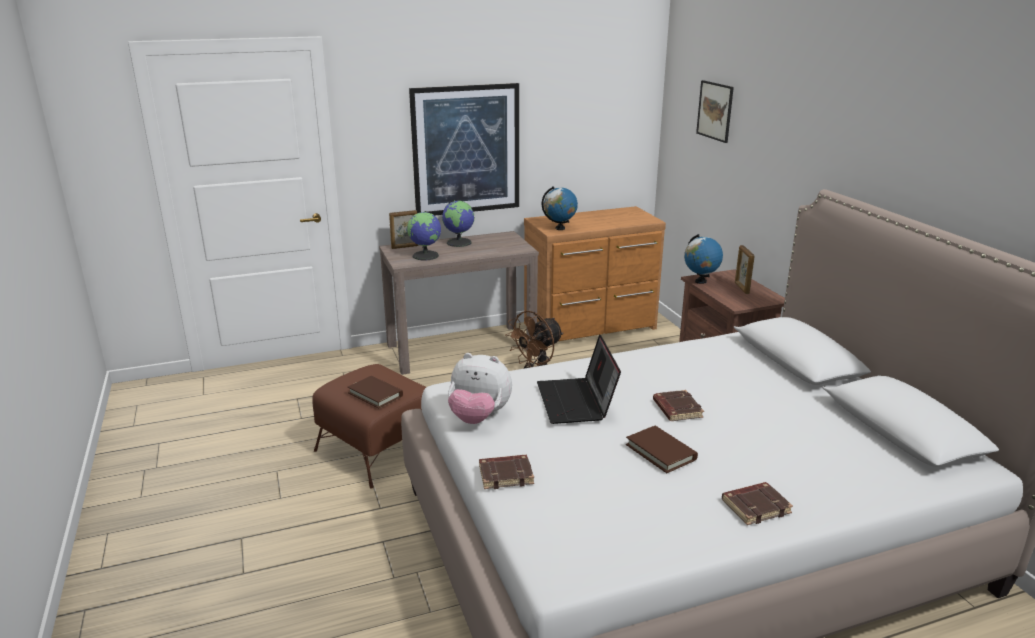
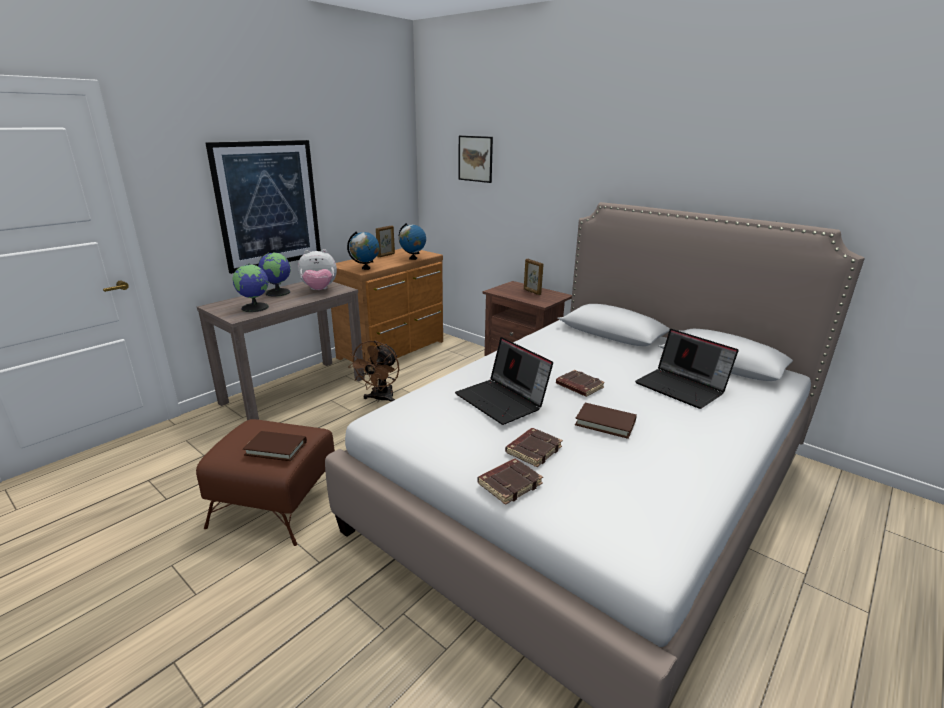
camera: 30 degrees left, 0 degrees up
(405, 247) = (226, 303): picture frame -> picture frame (386, 255)
(479, 417) = (431, 438): plush toy -> plush toy (319, 290)
(700, 281) = (500, 292): globe -> globe (413, 258)
(755, 506) = (711, 444): brown book -> brown book (533, 450)
(804, 443) = (682, 387): none -> laptop

